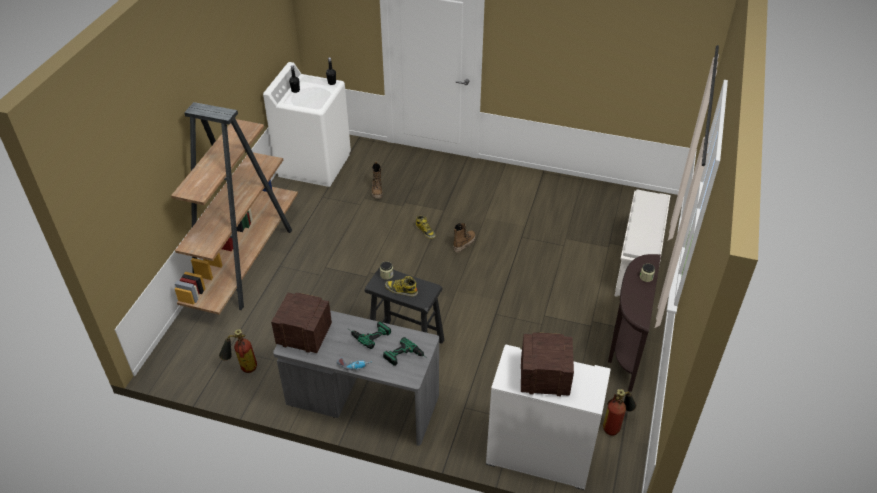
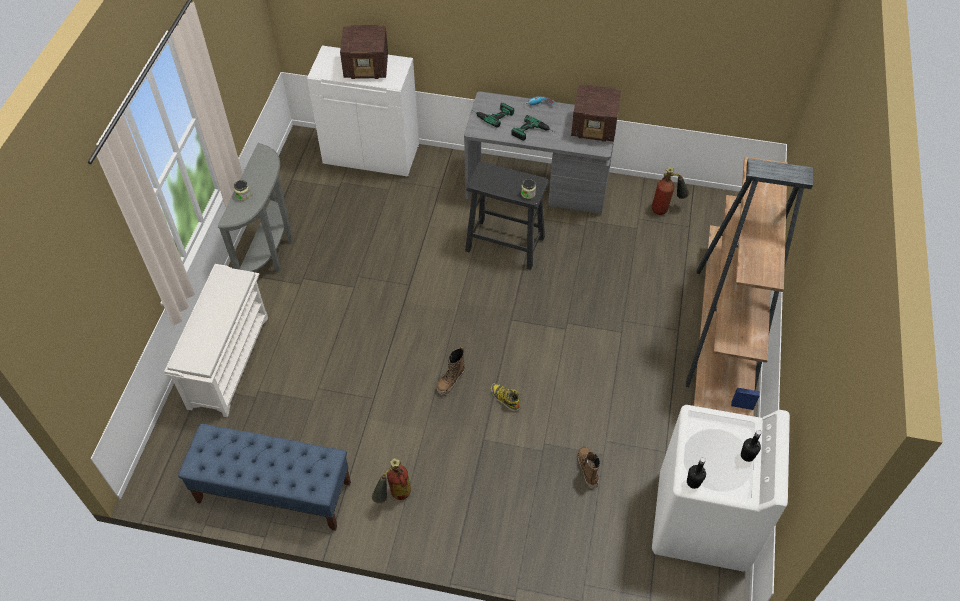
camera: 175 degrees right, 10 degrees up
(401, 290) = (509, 178): boot -> none
(583, 192) = (273, 492): none -> blue bench
(616, 425) = (298, 182): fire extinguisher -> fire extinguisher (394, 497)
(624, 351) = (272, 252): brown console table -> grey console table

